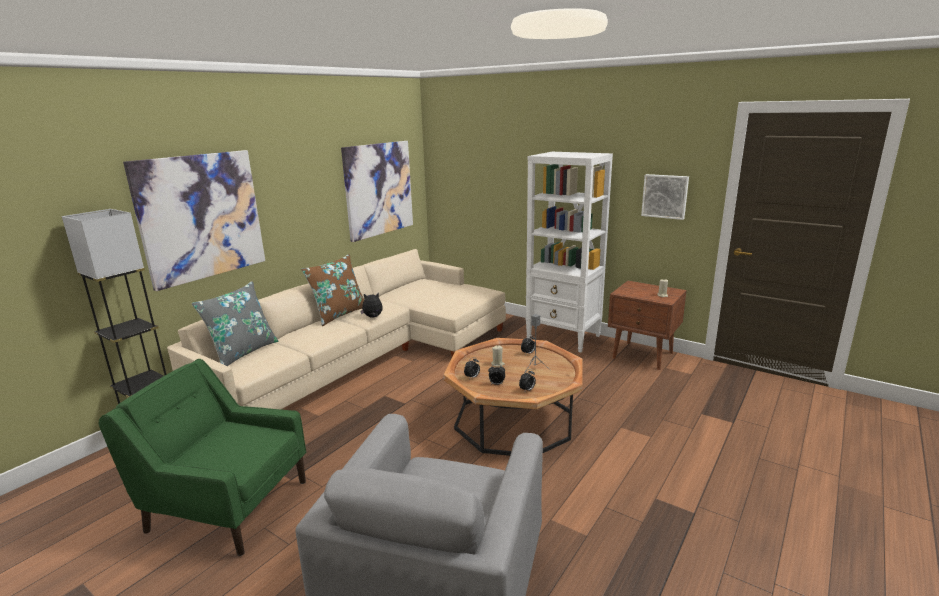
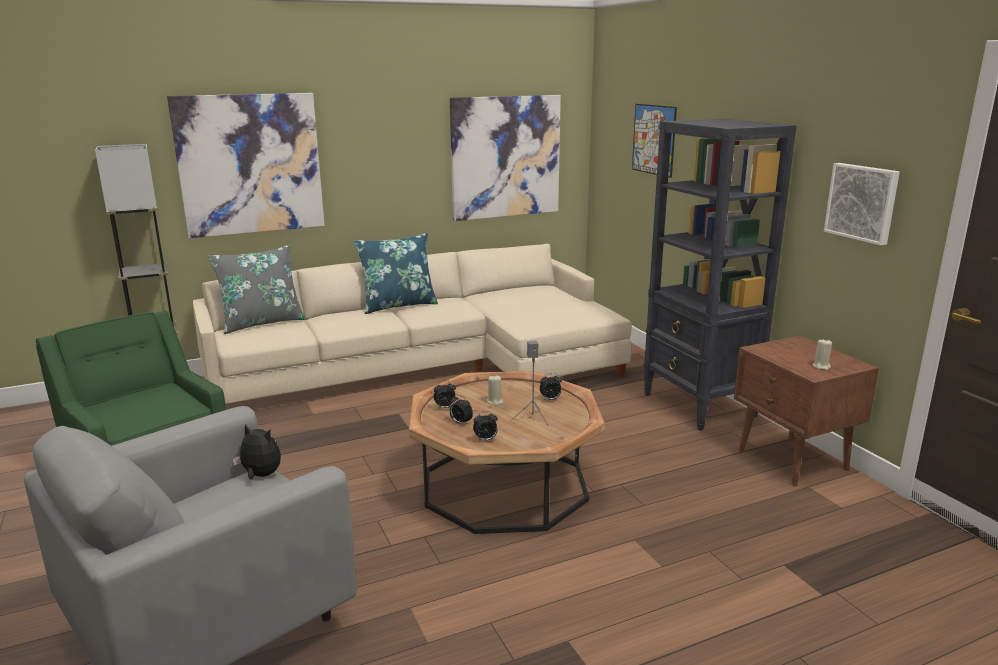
camera: 30 degrees right, 0 degrees up
(339, 314) = (398, 305): brown pillow -> blue pillow
(373, 317) = (428, 316): plush toy -> plush toy (260, 475)
(489, 168) = (653, 139): none -> picture
(564, 337) = (699, 405): white bookcase -> black bookcase

